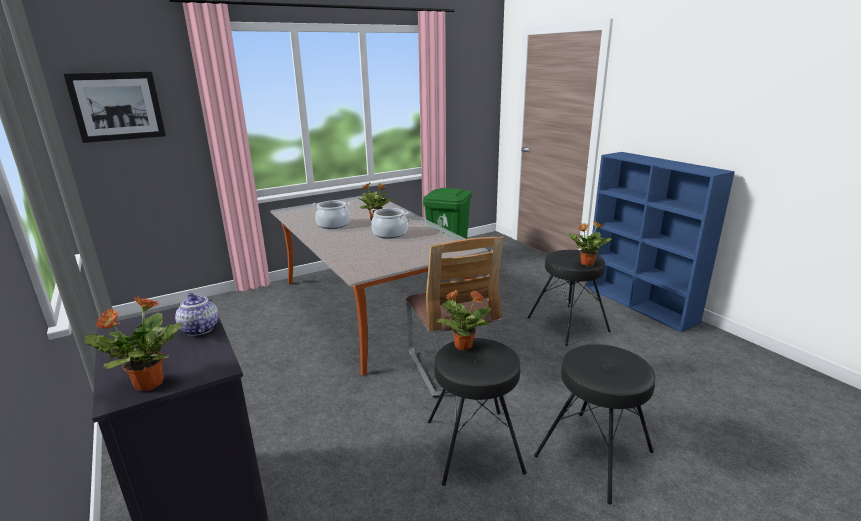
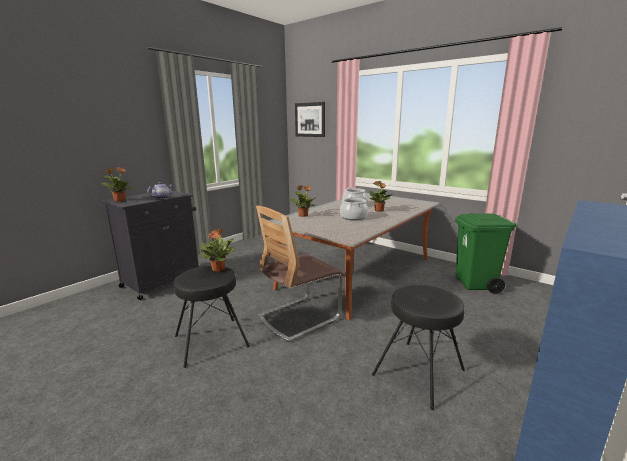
camera: 70 degrees right, 5 degrees down
(586, 263) = (415, 304): potted plant -> potted plant (303, 215)
(595, 454) = (206, 404): black stool -> none

